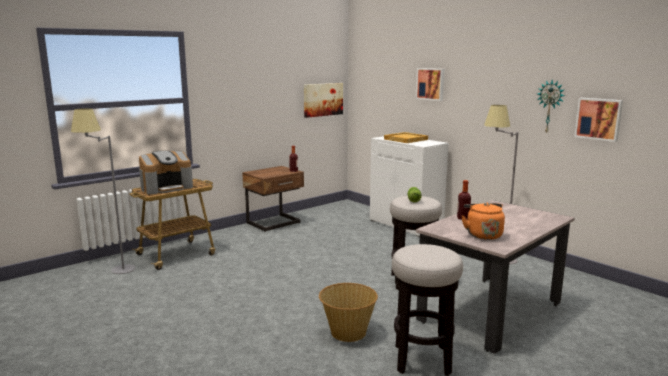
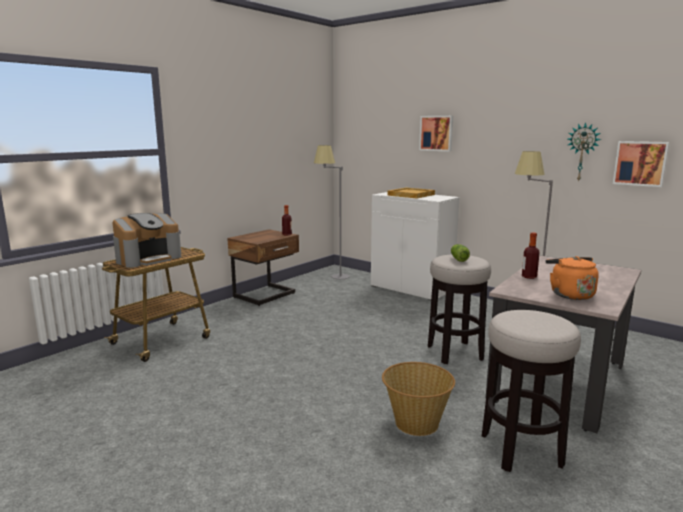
camera: 10 degrees left, 0 degrees up
(112, 270) = (83, 366): grey floor lamp -> grey floor lamp (332, 277)
(323, 99) = (309, 154): picture -> none

